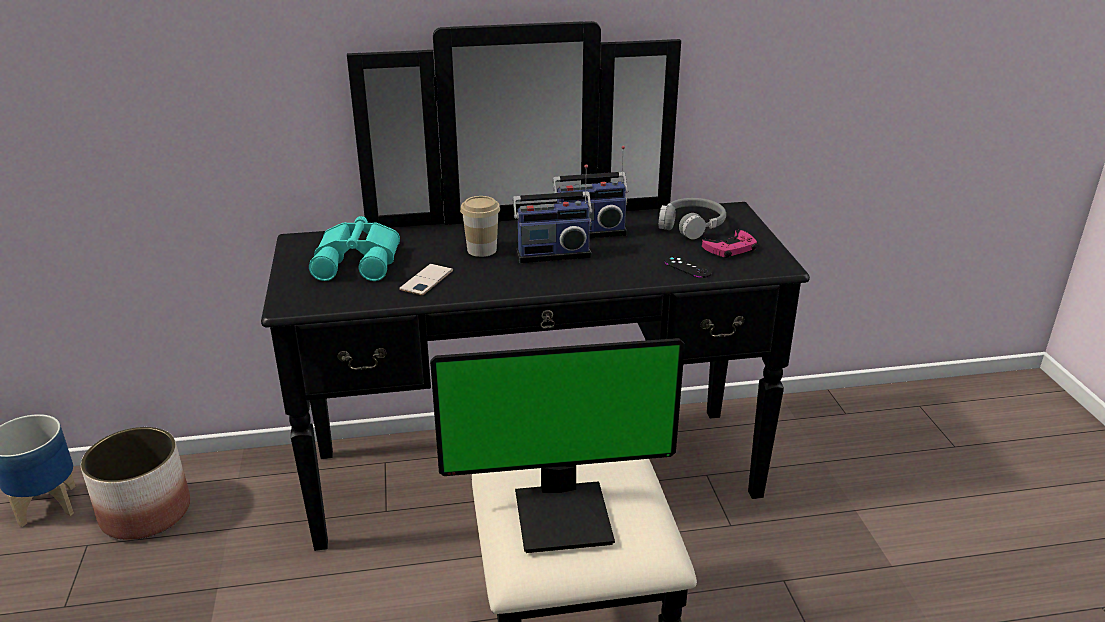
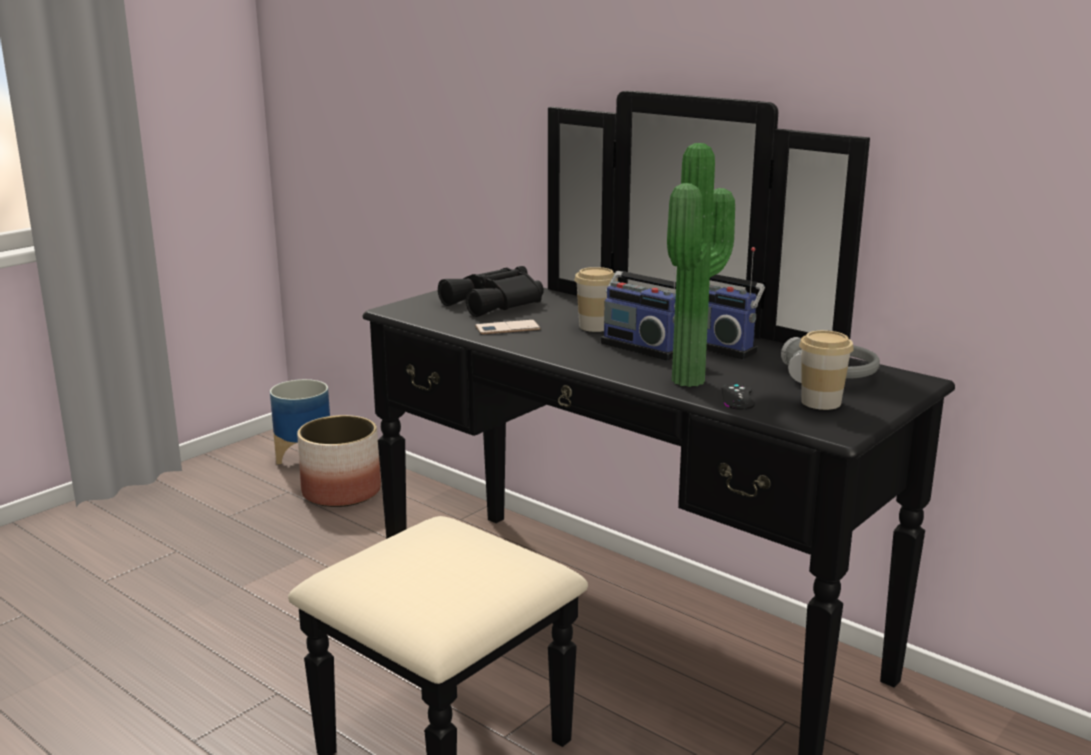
camera: 50 degrees right, 10 degrees down
(359, 260) = (496, 303): turquoise binoculars -> black binoculars
(564, 514) = (418, 564): monitor -> none
(642, 267) = (694, 381): none -> potted plant
(730, 249) = (821, 402): pink game controller -> cup

